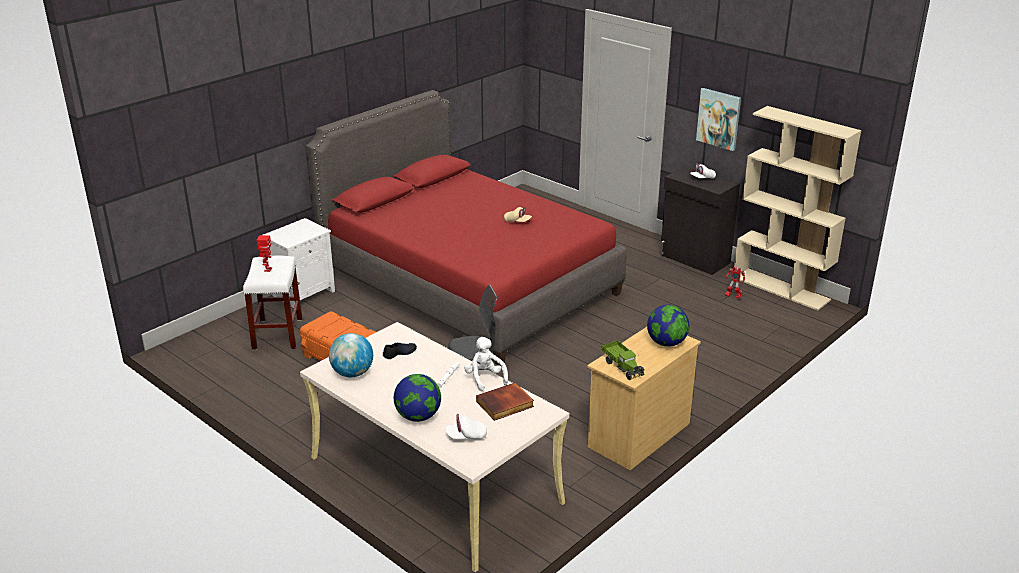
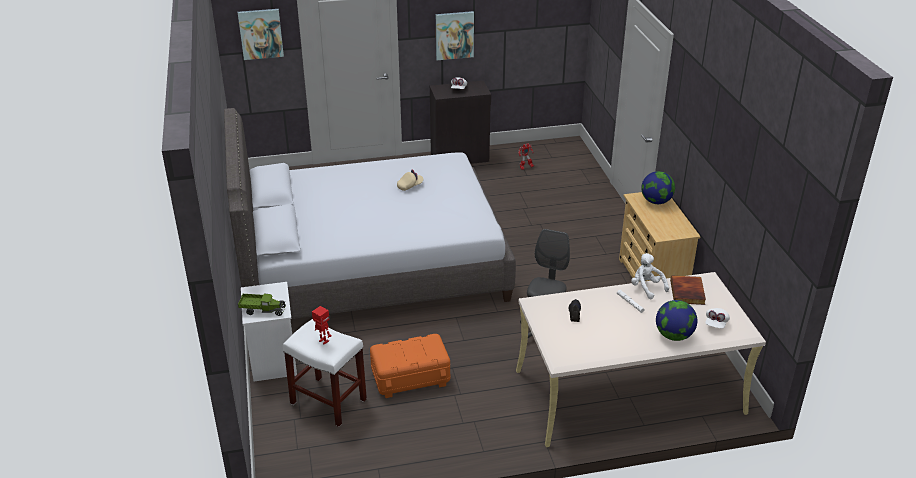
camera: 55 degrees left, 5 degrees up
(352, 373) = (585, 346): globe -> none
(468, 284) = (371, 266): red bed -> grey bed
(485, 378) = (646, 288): white plush toy -> white plush toy turned 45 degrees clockwise
(554, 54) = (260, 33): none -> picture
(622, 366) = (670, 229): toy truck -> toy truck (262, 310)
(781, 289) = (537, 147): beige bookcase -> none

